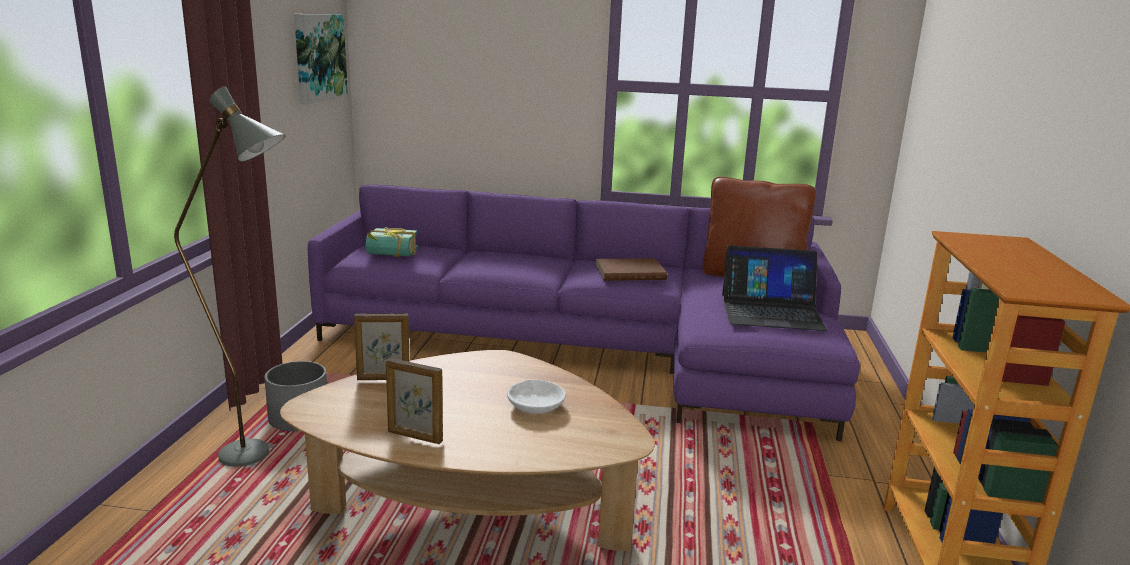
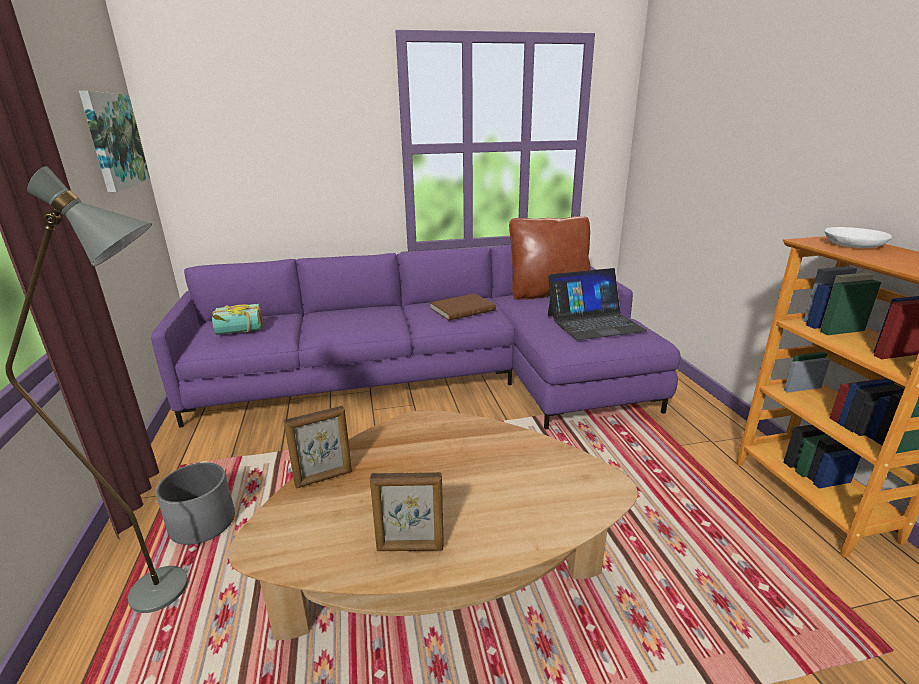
camera: 20 degrees left, 5 degrees up
(535, 405) = (496, 466): white bowl -> white bowl (852, 245)

